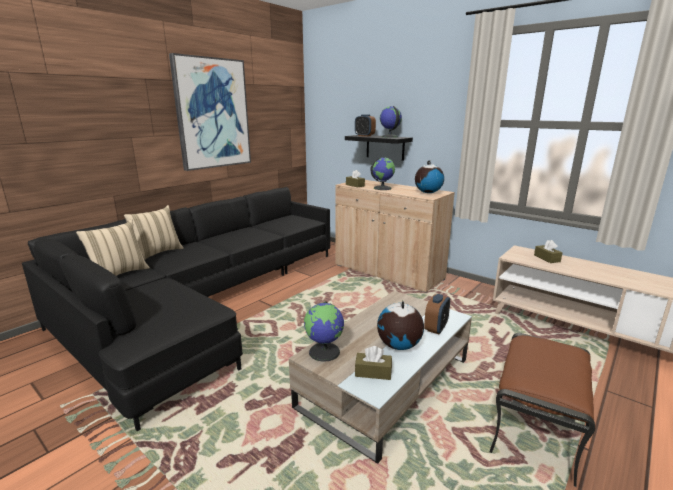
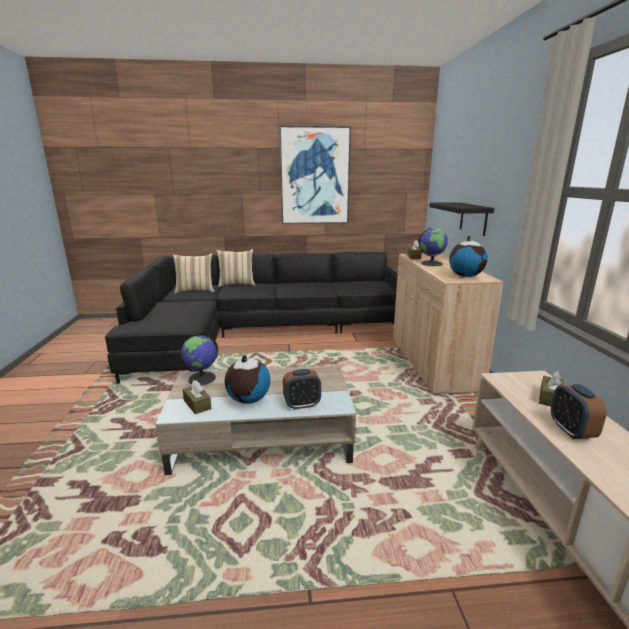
camera: 45 degrees right, 0 degrees up
(364, 136) = (448, 203): alarm clock -> alarm clock (571, 431)
(389, 136) = (469, 205): globe -> none
(536, 428) = (302, 548): brown ottoman -> none

